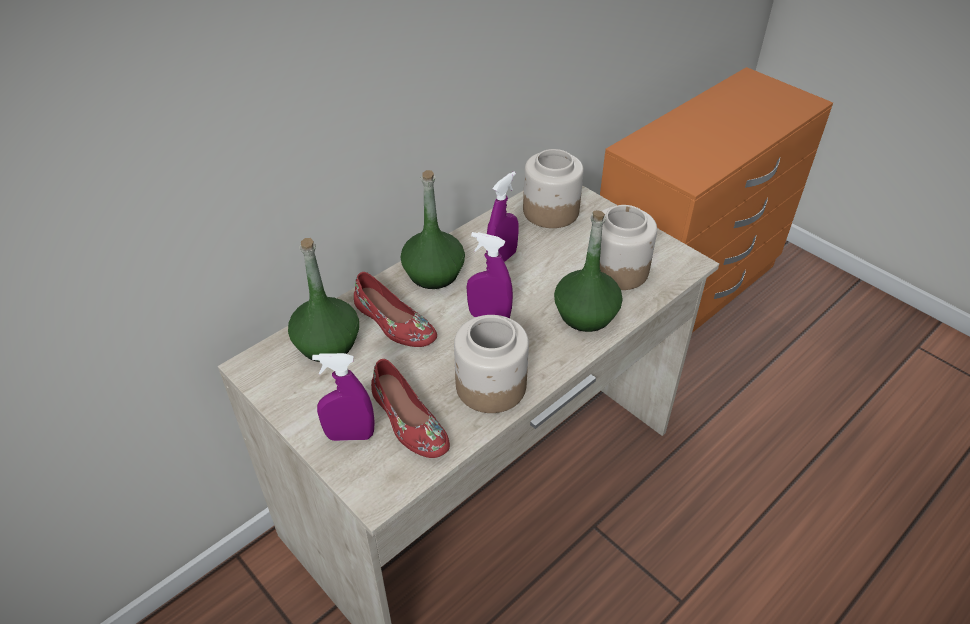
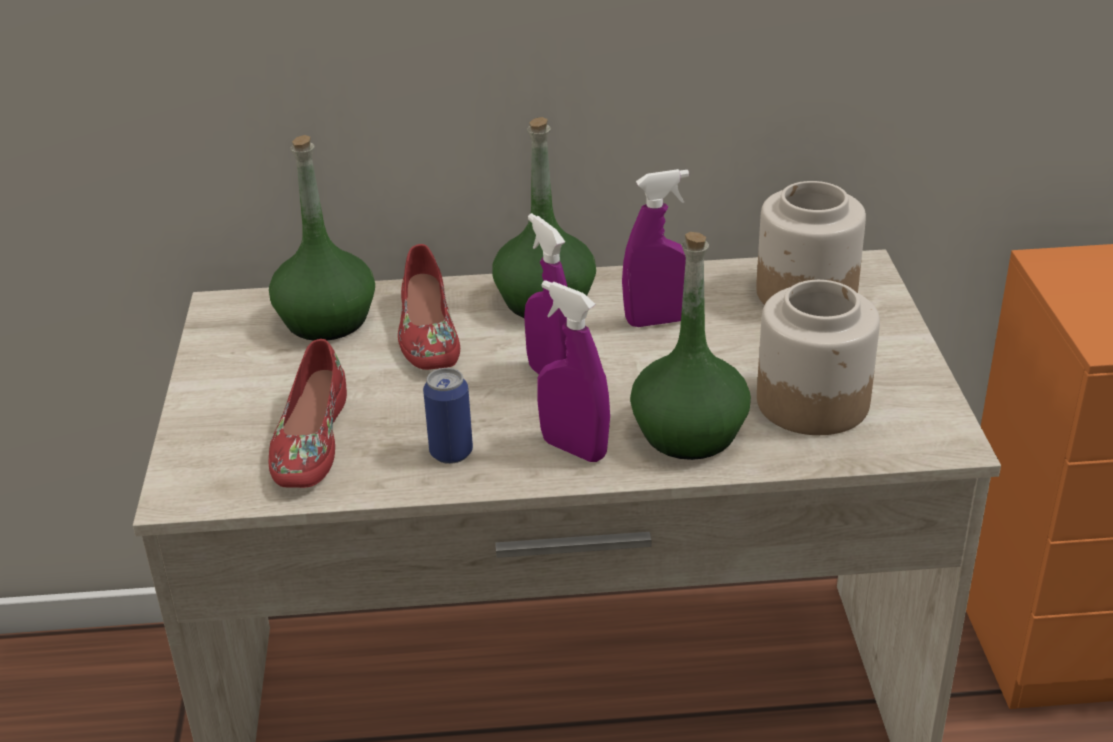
camera: 40 degrees right, 10 degrees down
(350, 435) = (231, 421): purple spray bottle -> purple spray bottle (574, 449)
(490, 386) = (451, 452): jar -> can

